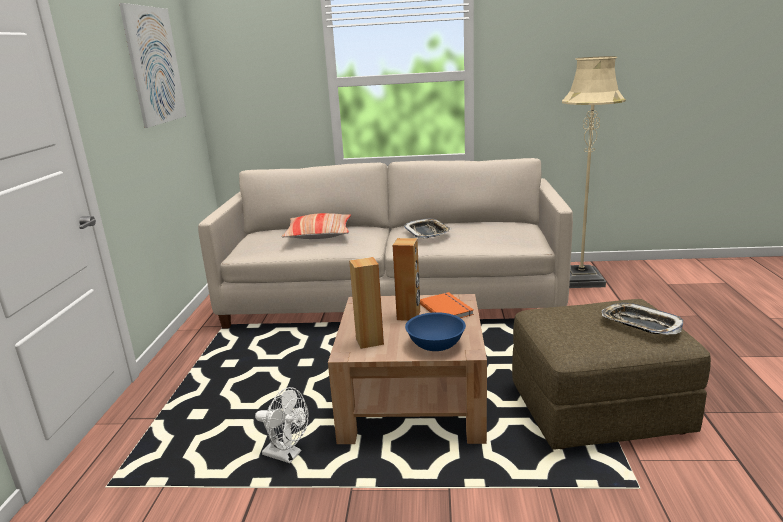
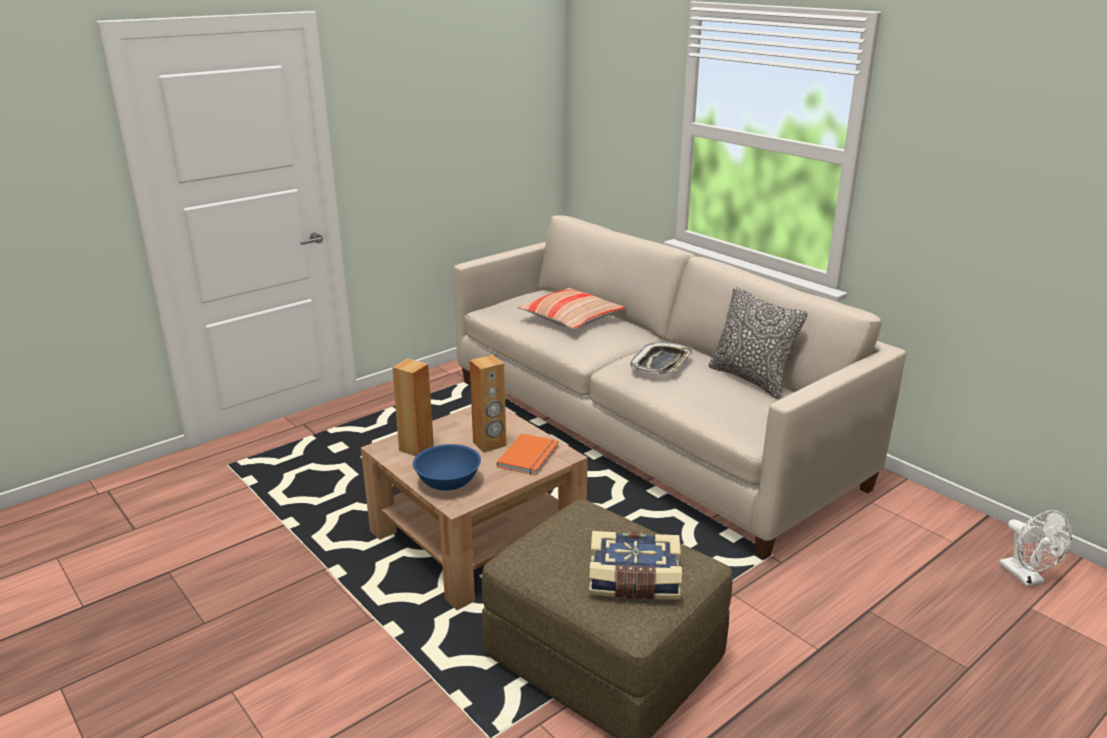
camera: 45 degrees right, 5 degrees up
(155, 65) = (479, 82): picture -> none
(287, 455) = (333, 516): white fan -> white fan (1026, 577)
(479, 223) = (751, 379): none -> pillow
(580, 280) = (910, 529): beige floor lamp -> none
(640, 324) = (634, 581): tray -> book

